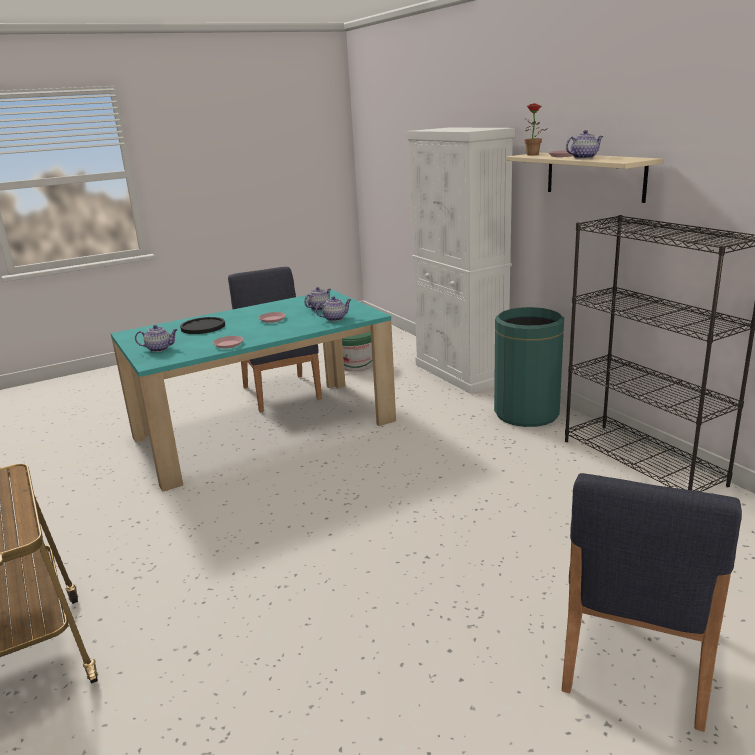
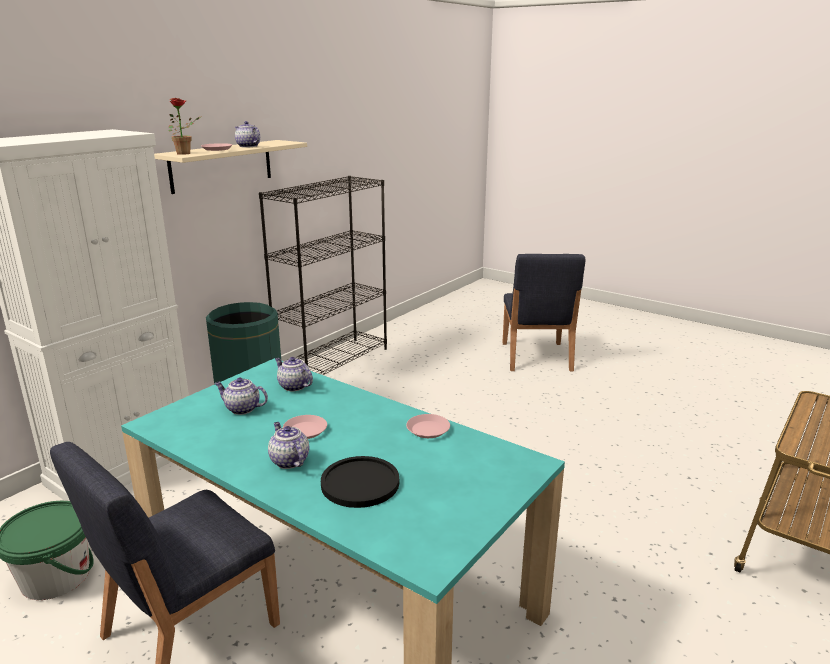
camera: 115 degrees left, 0 degrees up
(159, 349) = (479, 482): teapot -> teapot (289, 461)
(635, 659) = (536, 357): blue chair -> blue chair turned 90 degrees clockwise

